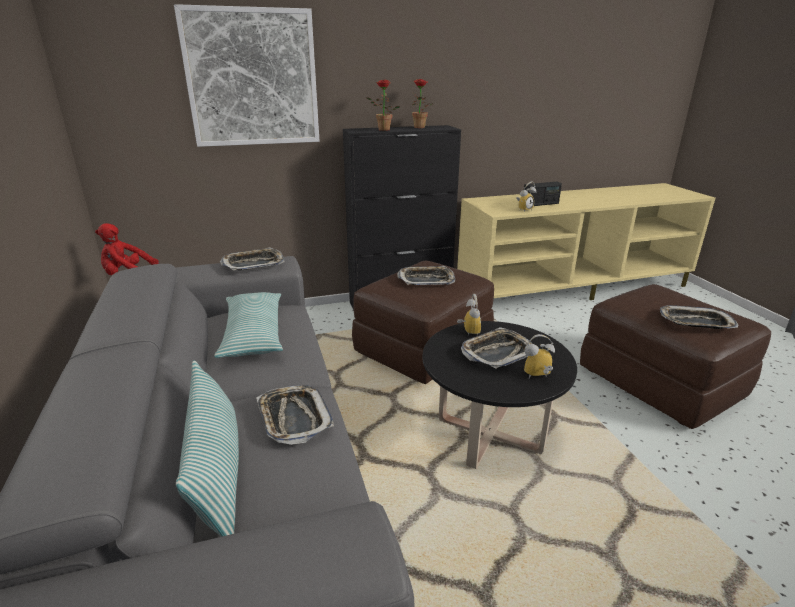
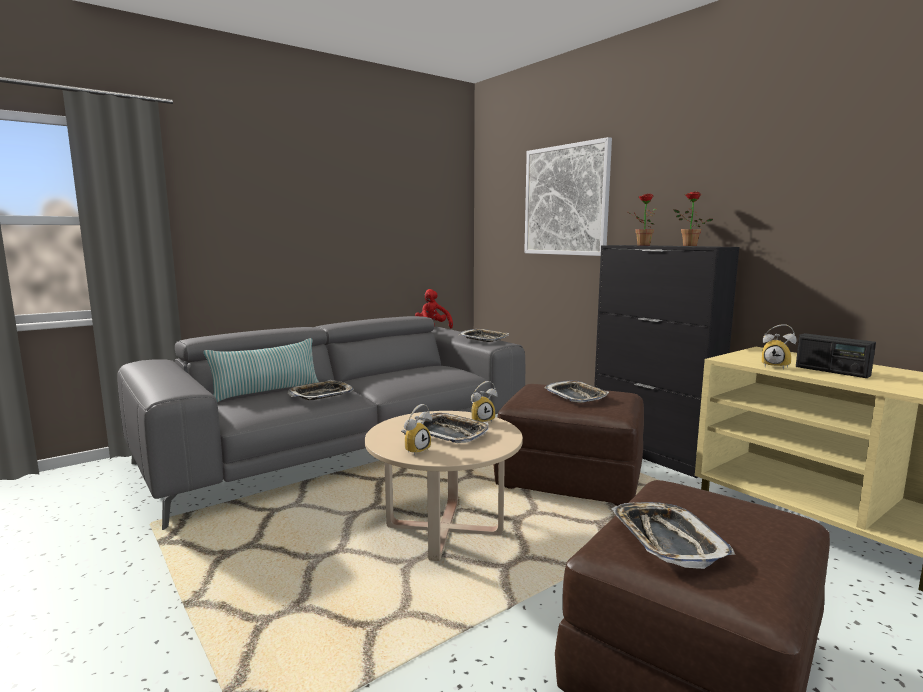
camera: 70 degrees right, 15 degrees down
(253, 334) = (417, 372): pillow -> none
(489, 435) = (444, 530): black coffee table -> beige coffee table
(538, 377) = (415, 450): alarm clock -> alarm clock turned 75 degrees clockwise

